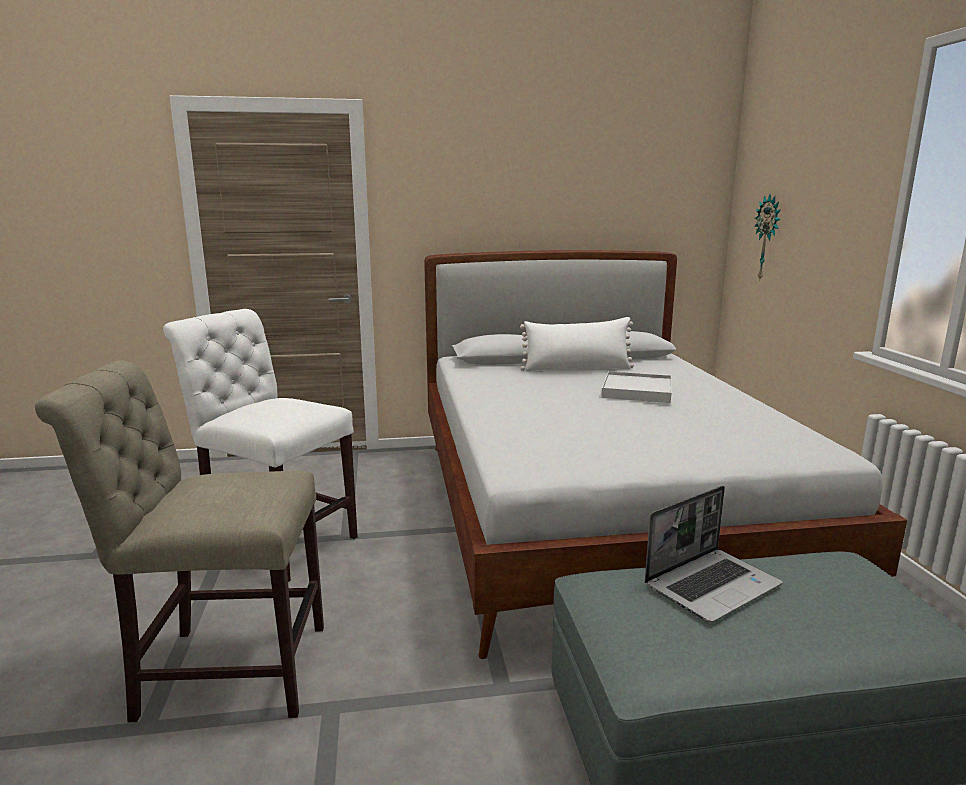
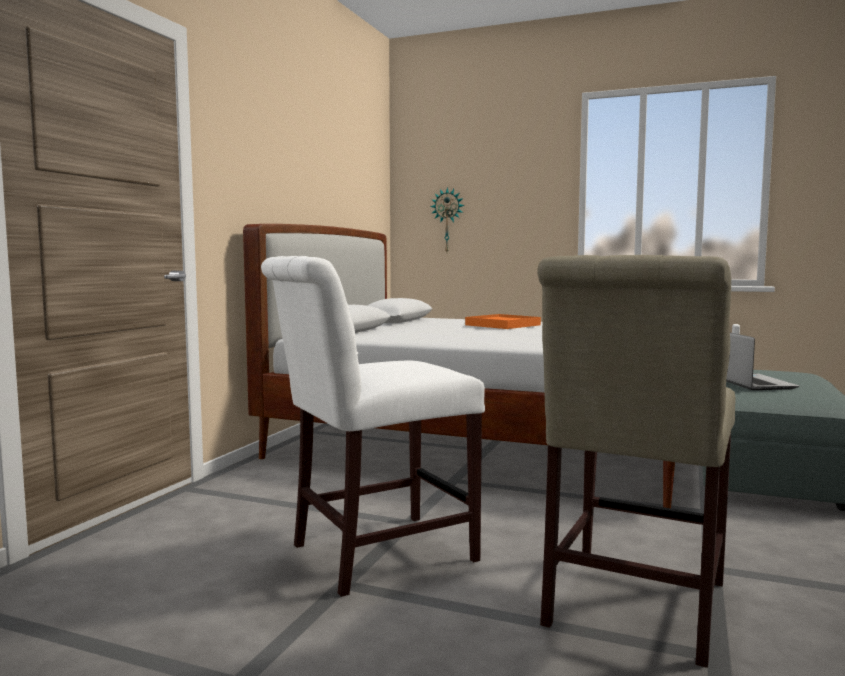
camera: 60 degrees left, 10 degrees down
(577, 368) = (413, 326): white pillow -> none
(637, 391) = (503, 325): white tray -> orange tray

